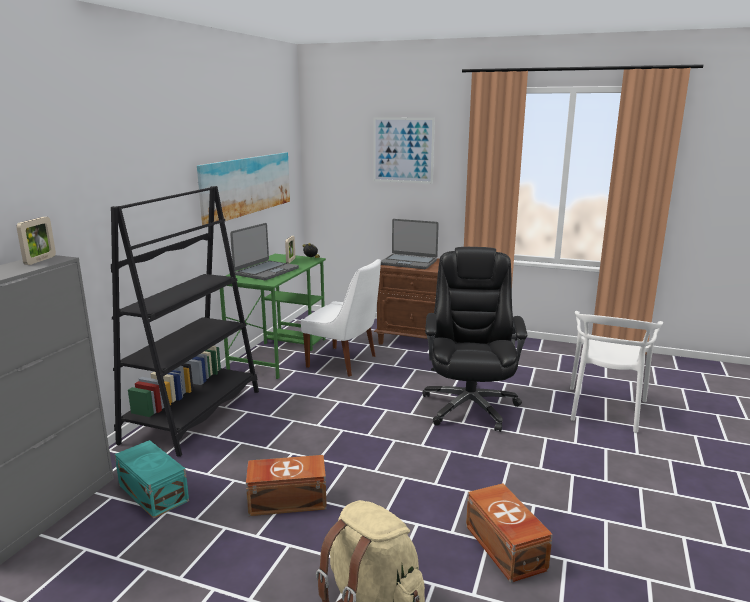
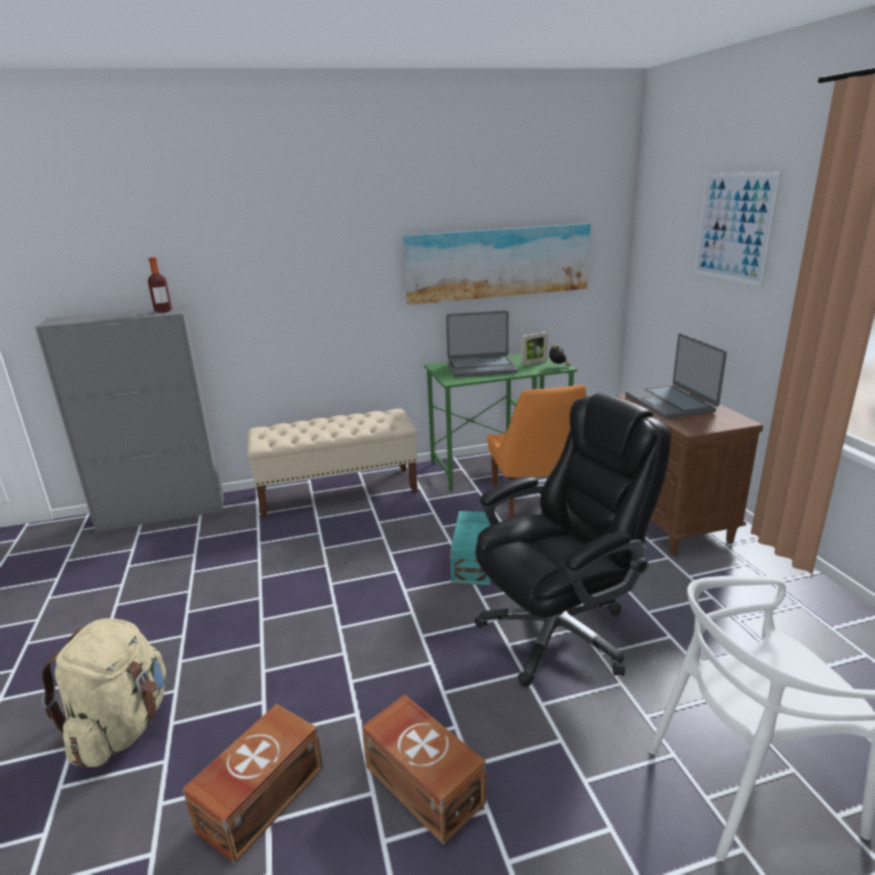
camera: 55 degrees right, 5 degrees up
(40, 260) = (163, 311): picture frame -> bottle
(154, 492) = (216, 535): turquoise storage box -> turquoise storage box (475, 561)
(193, 416) = (338, 491): black bookcase -> beige bench
(286, 500) = (249, 600): brown storage box -> brown storage box (424, 782)
(344, 362) = (536, 505): white chair -> orange chair

